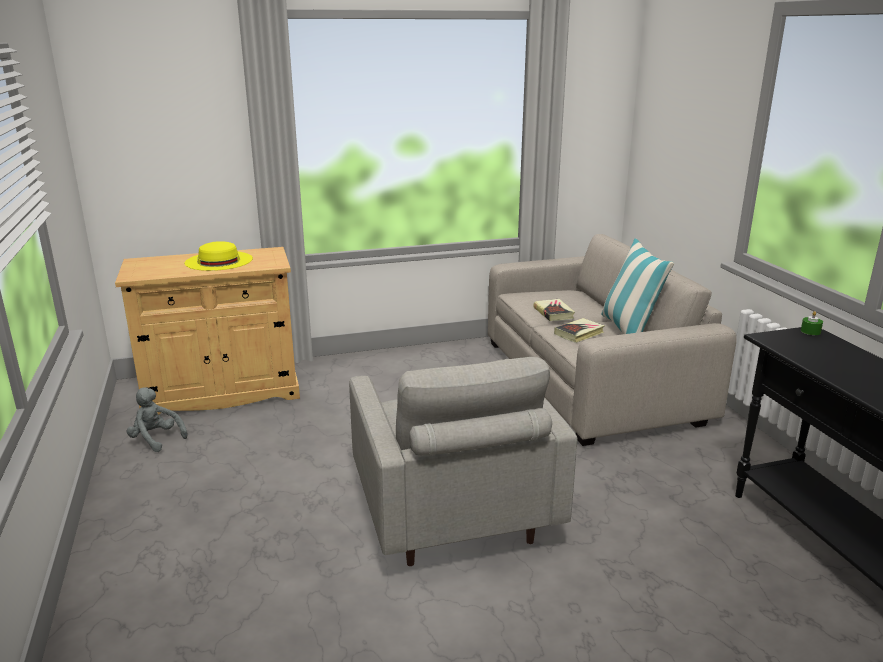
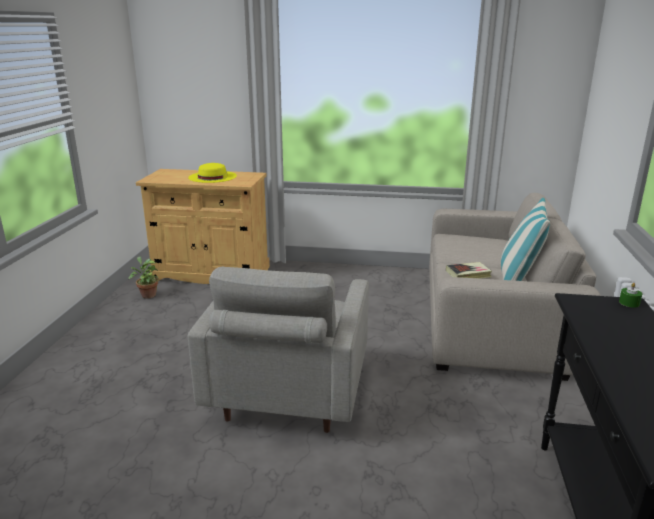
camera: 25 degrees right, 0 degrees up
(156, 439) = (147, 295): grey plush toy -> potted plant
(553, 313) = (464, 254): book -> none

